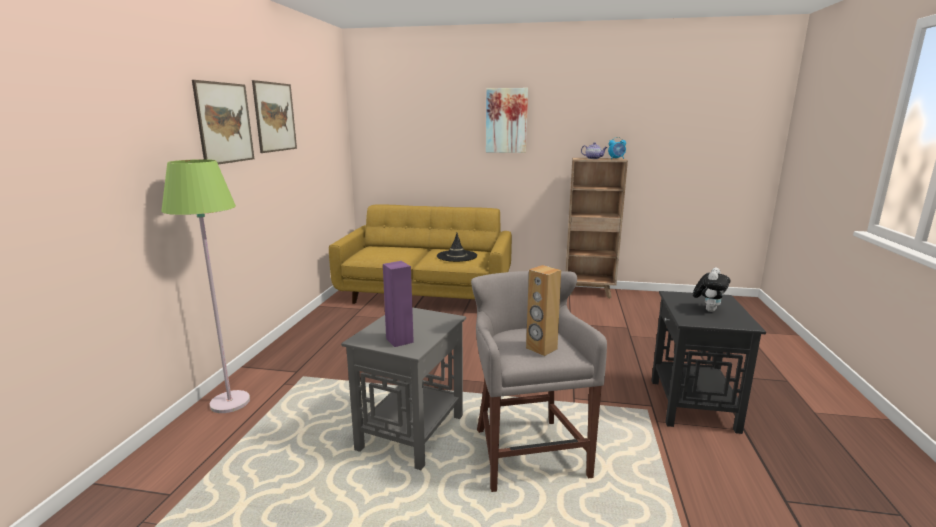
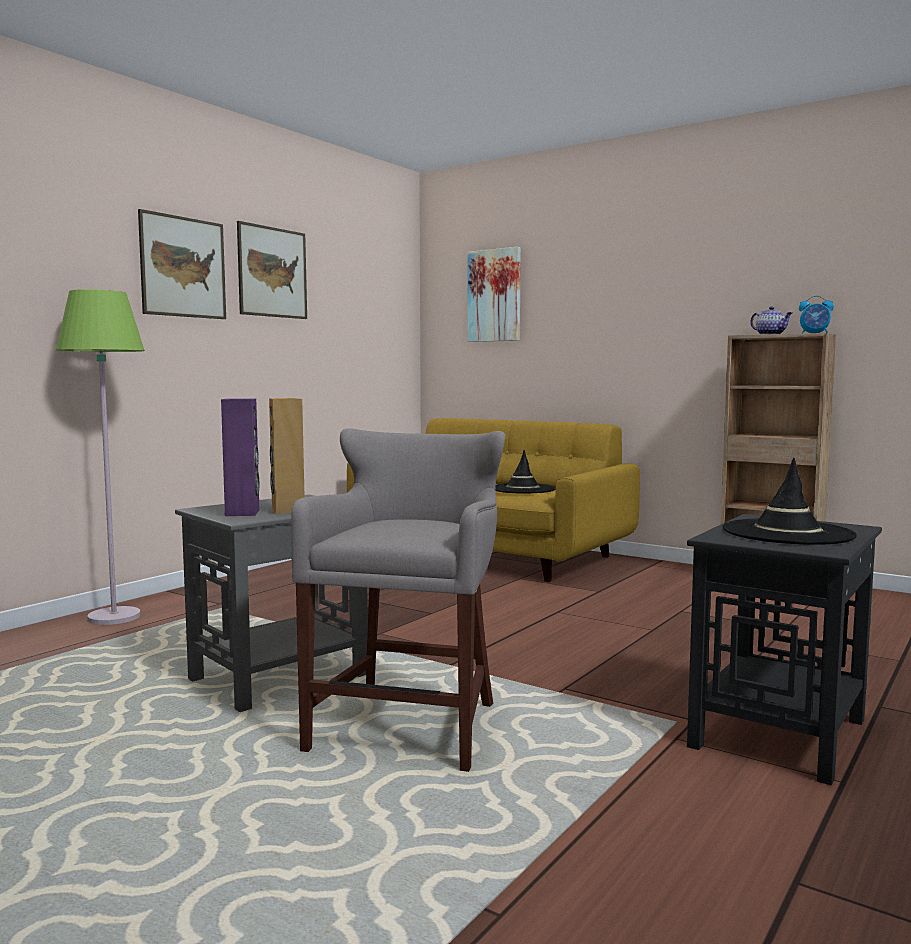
camera: 25 degrees right, 10 degrees down
(506, 120) = (635, 283): picture -> picture (494, 295)
(541, 349) = (401, 531): brown speaker -> brown speaker (287, 510)
(708, 309) = (787, 533): plush toy -> black hat

